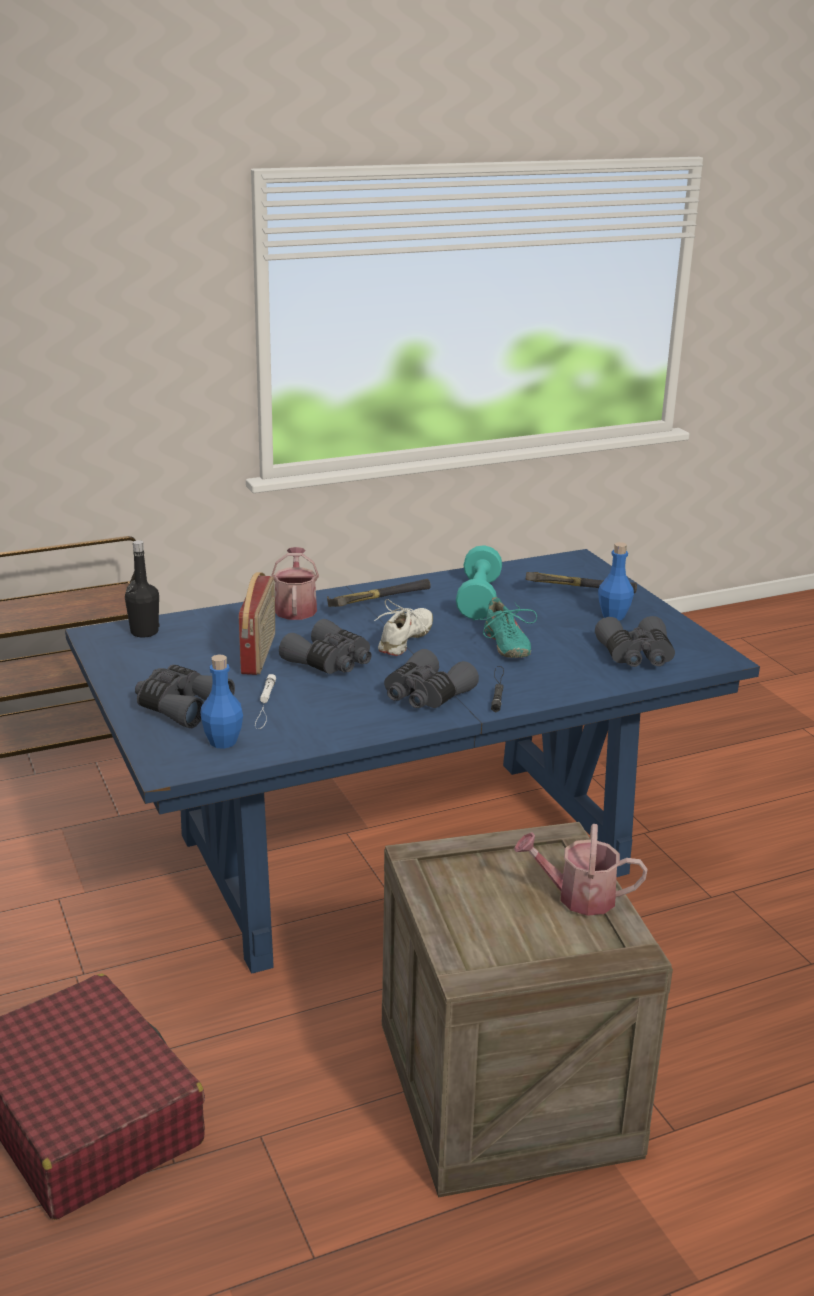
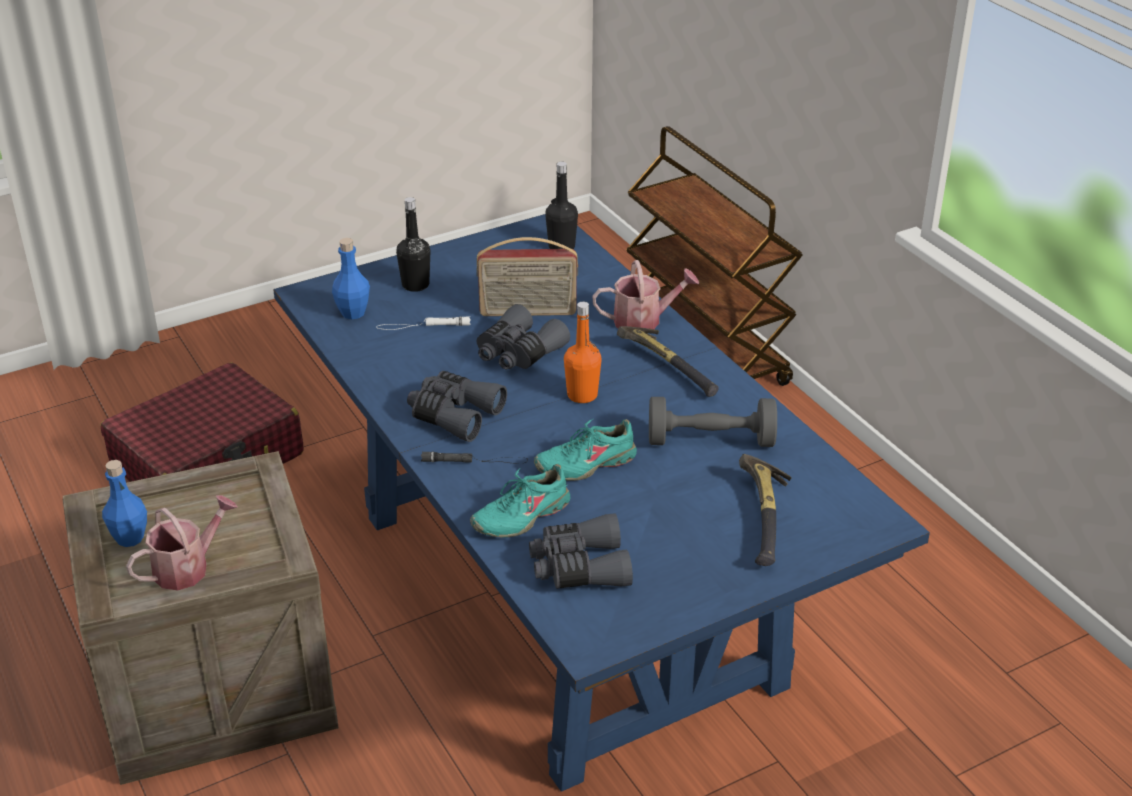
camera: 85 degrees right, 10 degrees up
(180, 706) = (415, 285): grey binoculars -> black bottle
(406, 640) = (582, 395): white shoe -> orange bottle
(478, 599) = (710, 441): turquoise dumbbell -> grey dumbbell
(575, 674) = (521, 516): none -> turquoise shoe
(577, 897) = (188, 567): watering can -> watering can turned 45 degrees clockwise
(613, 616) = (695, 551): blue bottle -> blue bottle (130, 538)

